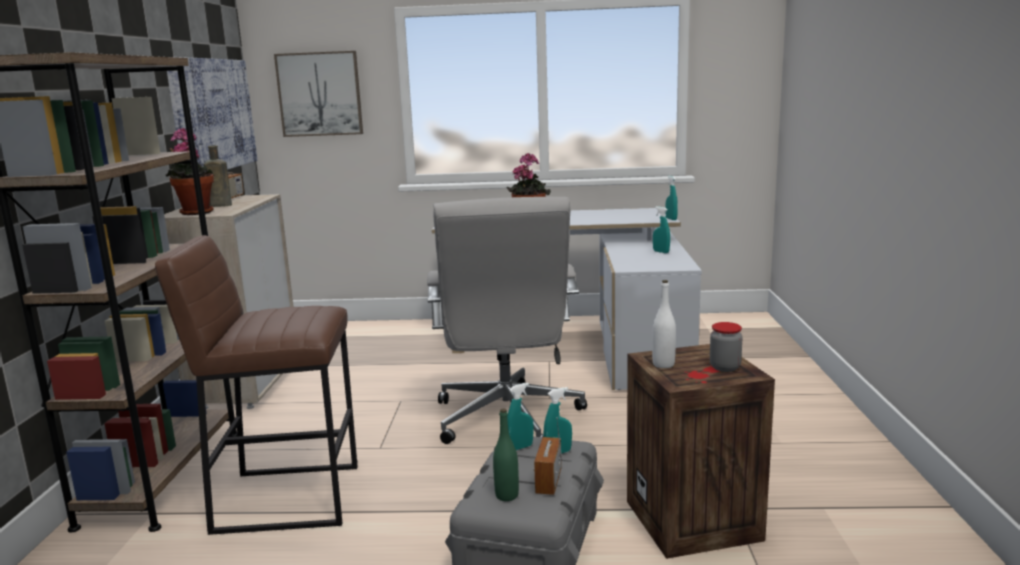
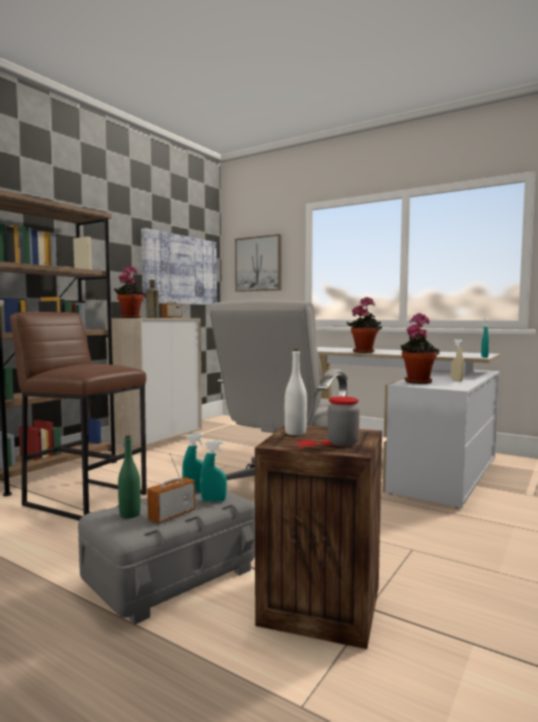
camera: 30 degrees right, 10 degrees down
(632, 261) = (417, 381): none -> potted plant
(661, 252) = (456, 380): turquoise spray bottle -> beige spray bottle

